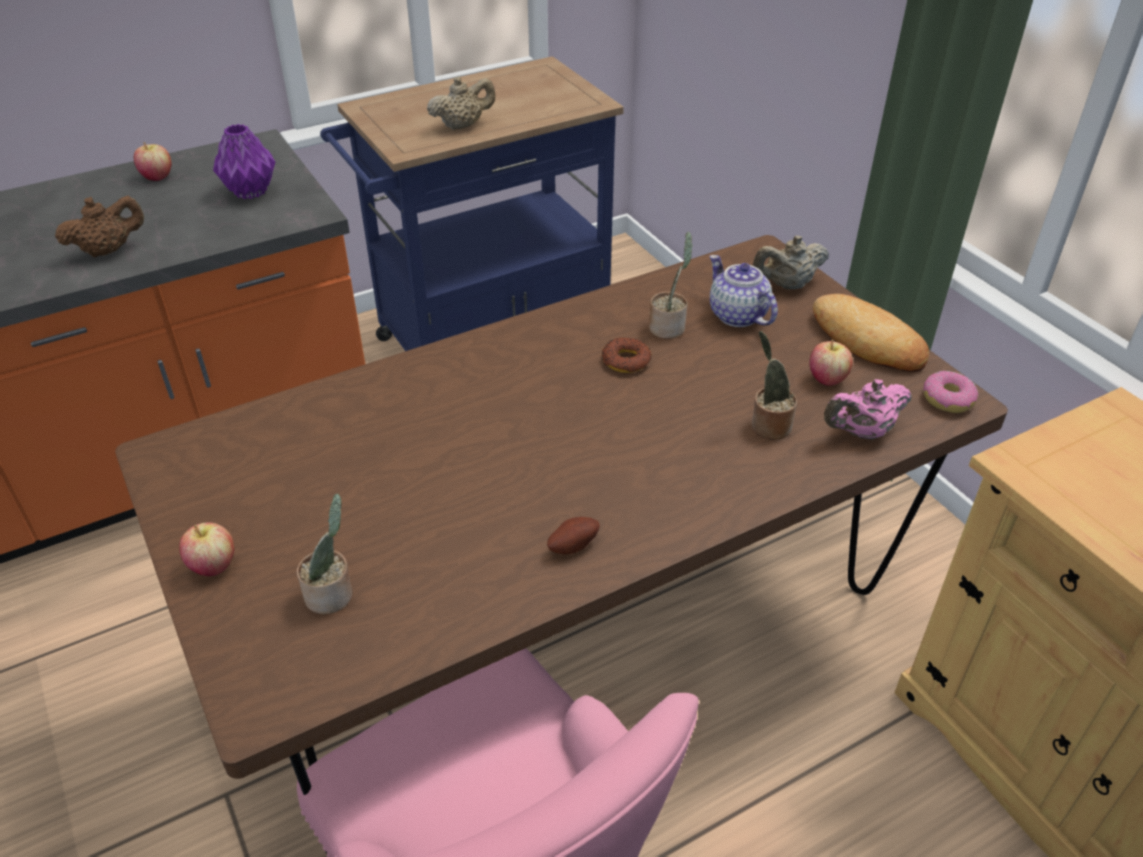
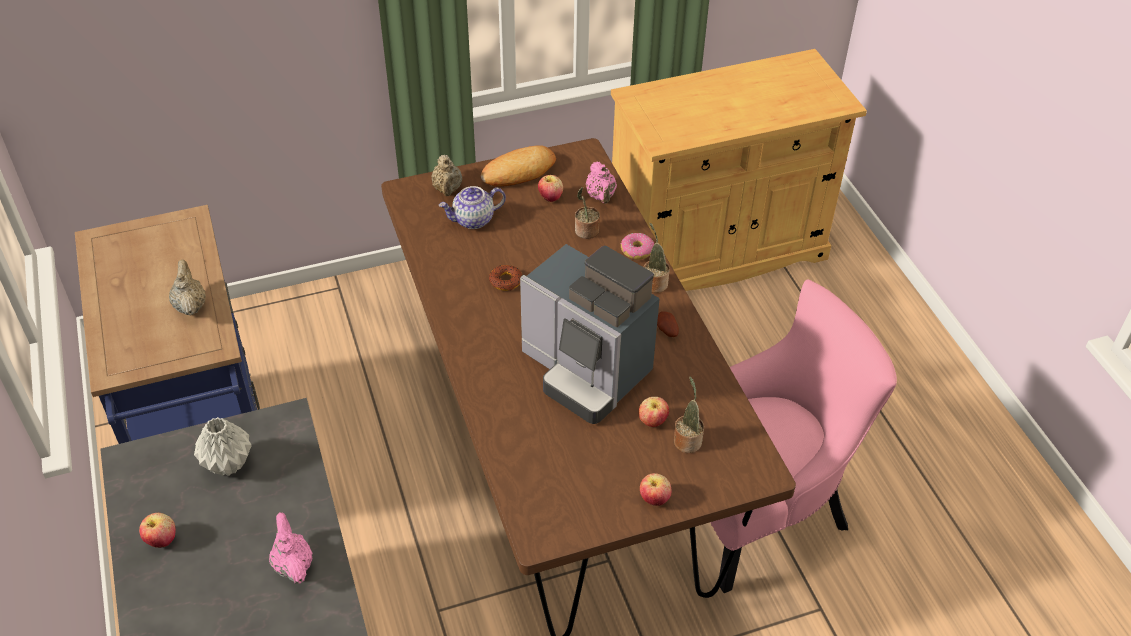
camera: 80 degrees left, 5 degrees up
(109, 250) = (293, 564): brown teapot -> pink teapot
(251, 191) = (227, 464): purple vase -> grey vase
(369, 548) = (652, 421): none -> apple
(465, 462) = (586, 371): none -> coffee machine
(668, 327) = (475, 254): potted plant -> potted plant (654, 282)
(947, 399) = (582, 157): donut -> donut (637, 250)

